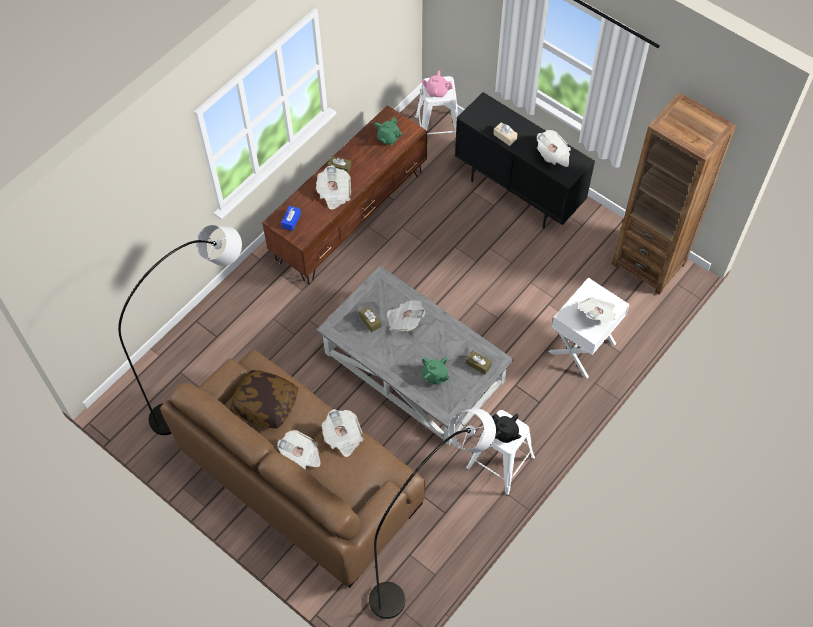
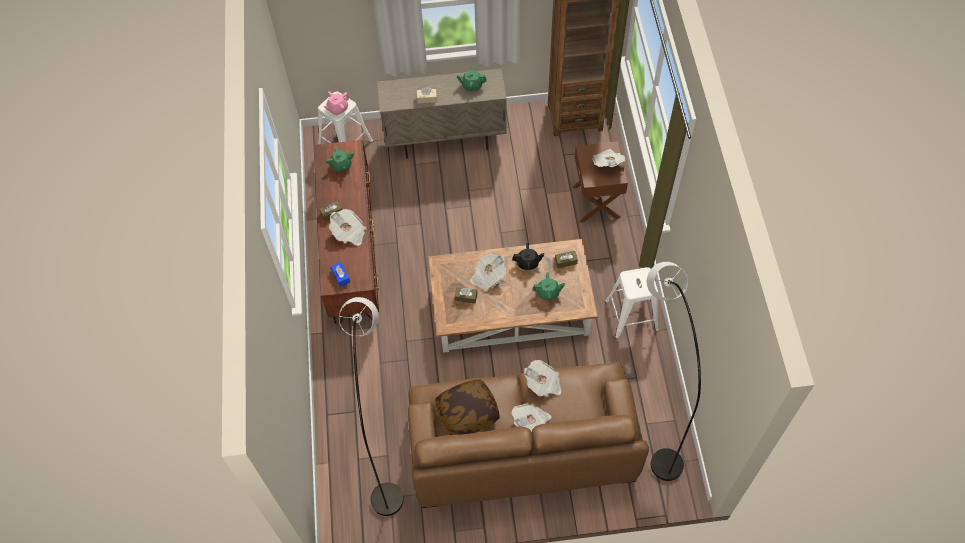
camera: 45 degrees left, 0 degrees up
(412, 367) = (510, 308): grey coffee table -> brown coffee table
(505, 433) = (640, 284): black teapot -> black teapot (528, 263)
(518, 193) = (446, 140): black cabinet -> beige cabinet
(553, 155) = (472, 85): newspaper -> green teapot
(583, 348) = (597, 202): white nightstand -> brown nightstand

